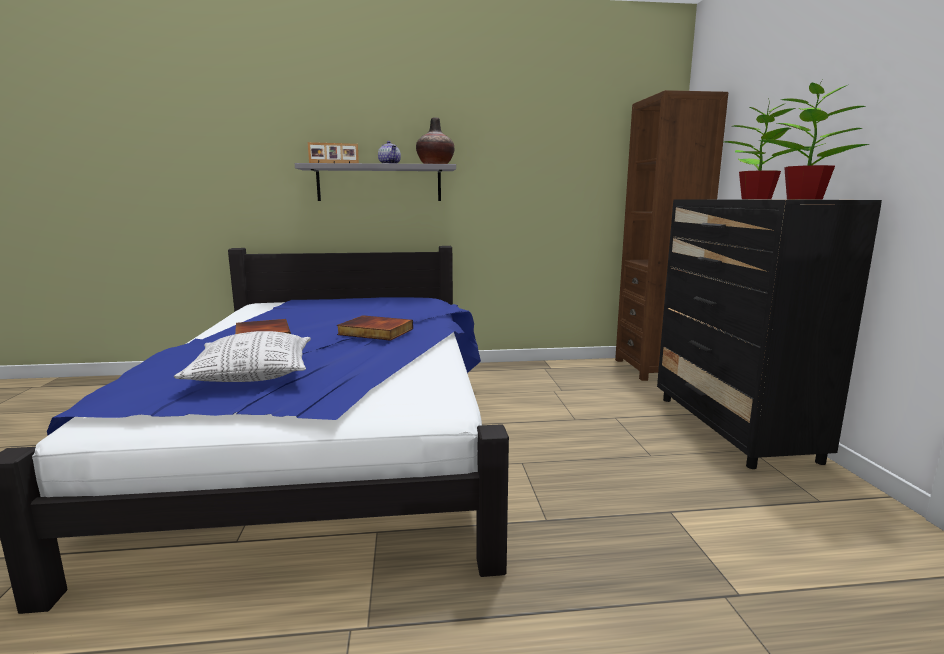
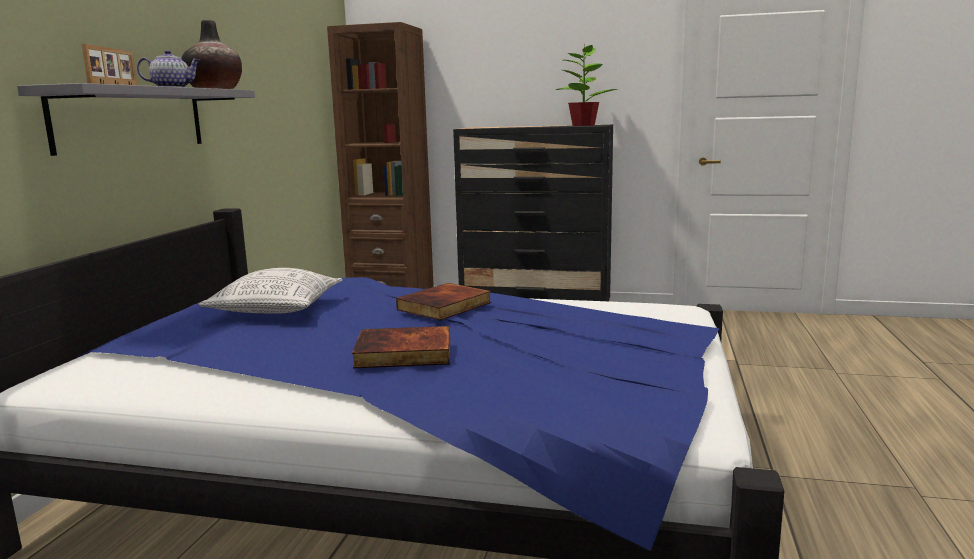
camera: 70 degrees left, 0 degrees up
(253, 375) = (579, 355): pillow -> pillow (275, 310)
(755, 199) = (517, 126): potted plant -> none

